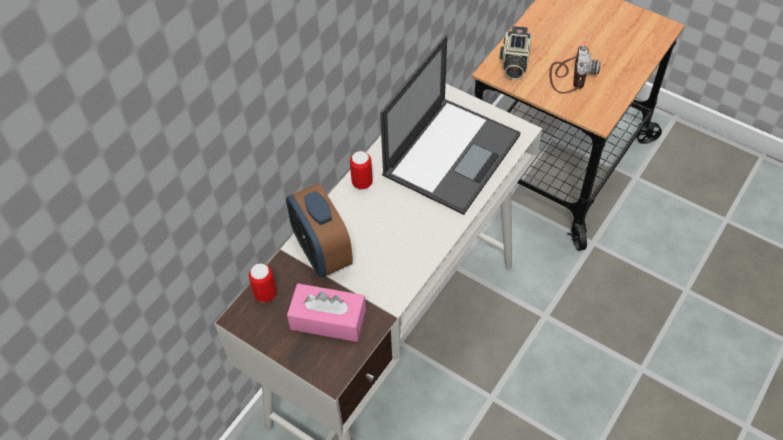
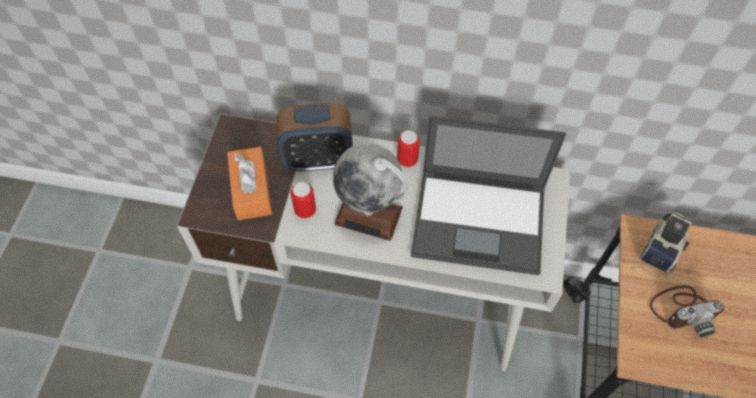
camera: 65 degrees right, 5 degrees up
(265, 294) = (259, 136): can -> can (305, 210)
(322, 252) = (318, 159): alarm clock -> alarm clock turned 135 degrees counterclockwise
(328, 320) = (251, 190): pink tissue box -> orange tissue box
(406, 232) = (369, 215): none -> globe
(513, 64) = (662, 248): camera -> camera turned 135 degrees clockwise

